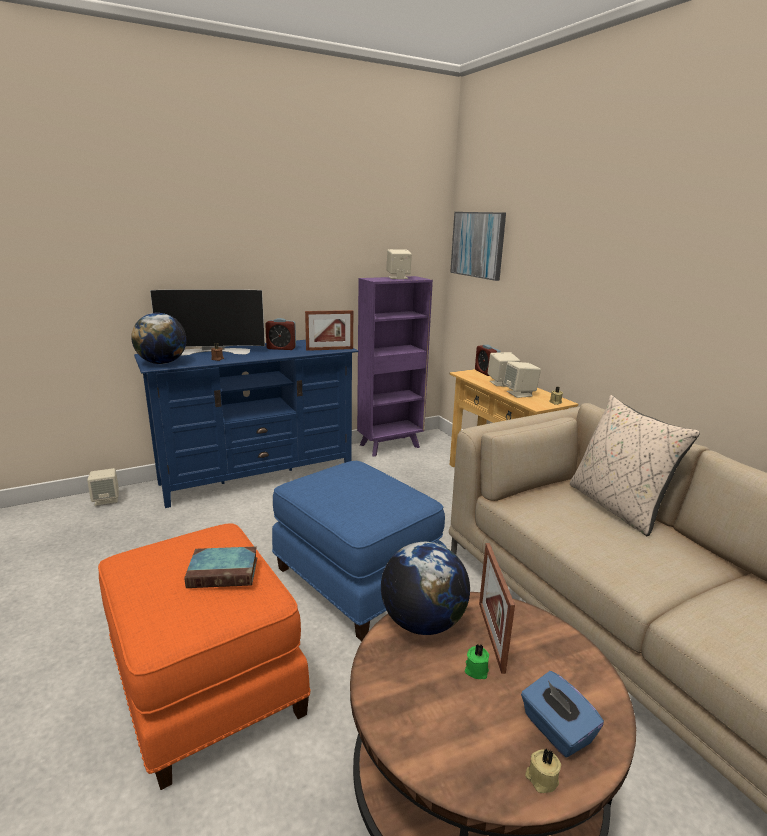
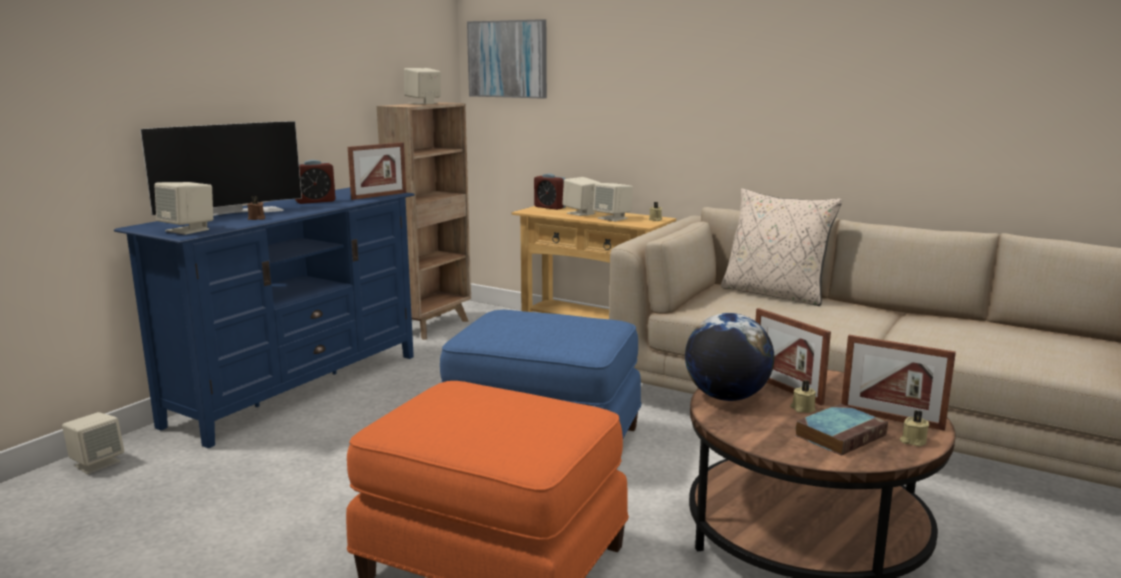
camera: 30 degrees left, 5 degrees down
(162, 363) = (188, 230): globe -> beige speaker
(225, 572) = (520, 404): book -> book (840, 435)
(391, 446) = (432, 326): purple bookcase -> brown bookcase
(476, 670) = (802, 408): green candle -> beige candle
(556, 730) = (891, 419): blue tissue box -> picture frame

